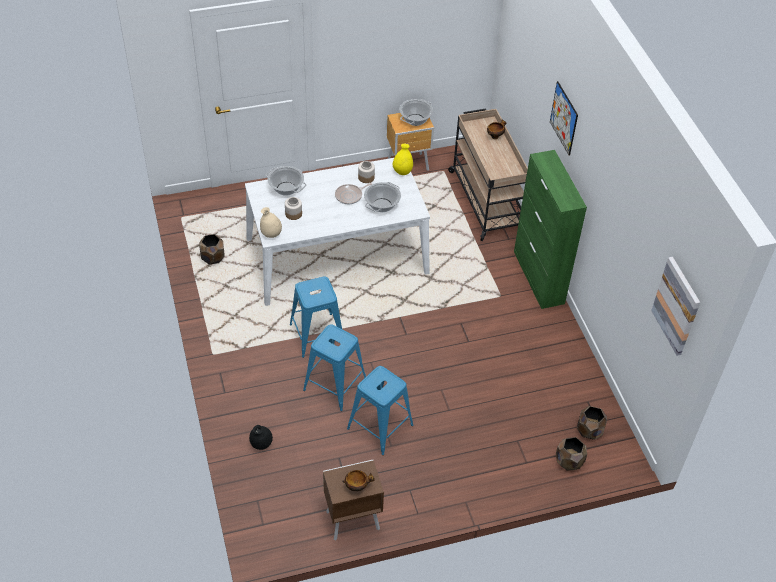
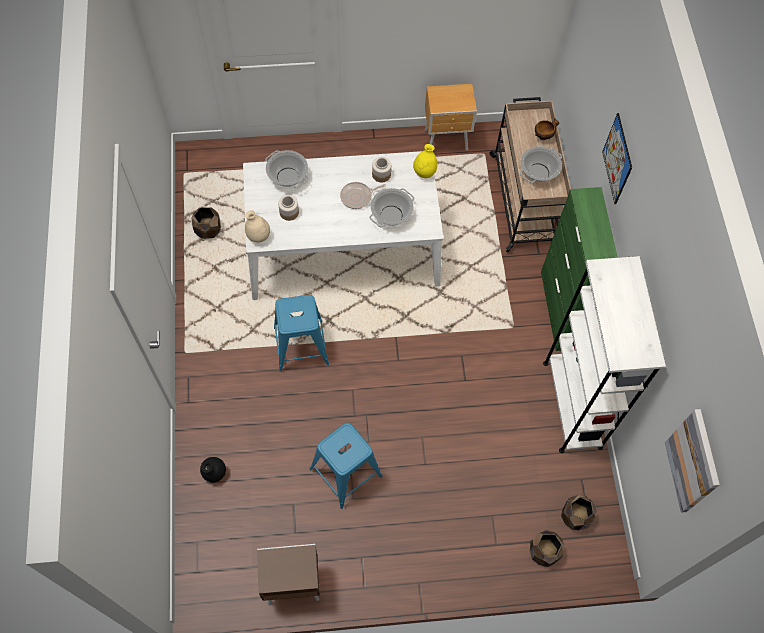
camera: 10 degrees right, 15 degrees up
(335, 385) = (308, 412): blue stool -> none
(357, 486) = (290, 576): bowl -> none
(415, 120) = (457, 97): cooking pot -> cooking pot (538, 172)
(565, 346) = (572, 404): none -> white bookcase

